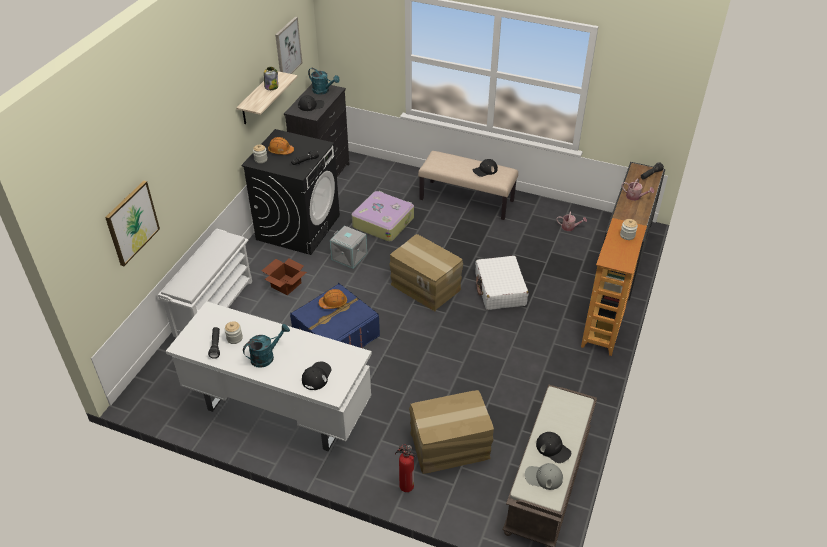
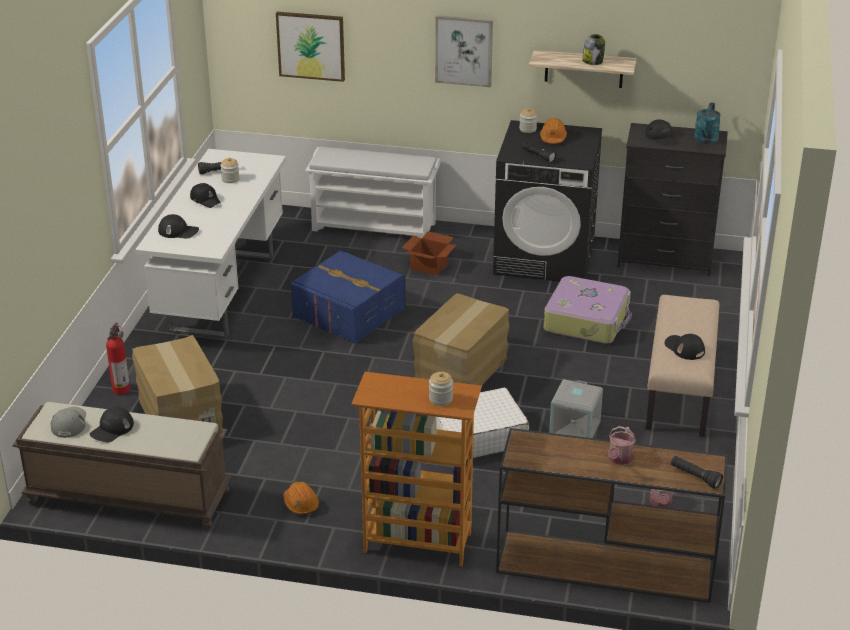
camera: 80 degrees right, 10 degrees down
(266, 356) = (205, 200): turquoise watering can -> black cap
(288, 49) = (680, 51): picture -> picture (464, 50)
(333, 303) = (365, 275): orange hard hat -> orange hard hat (301, 504)
(350, 256) = (501, 303): grey storage box -> grey storage box (575, 429)

